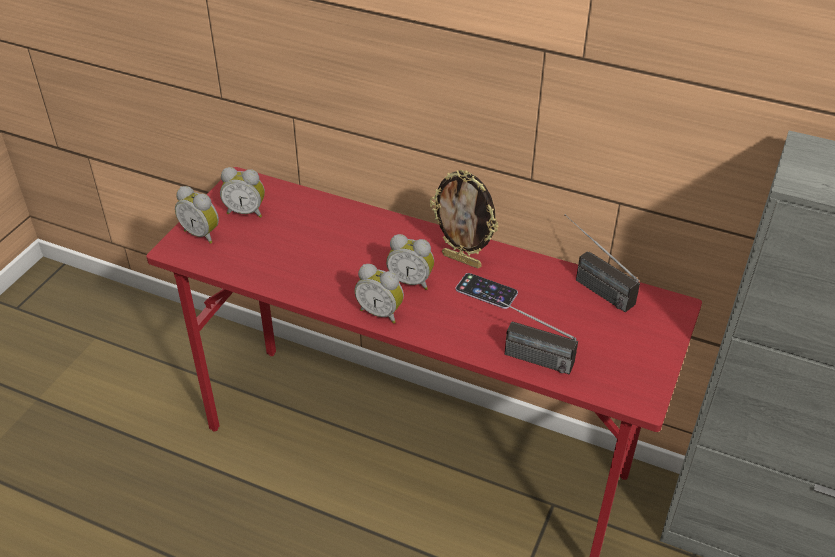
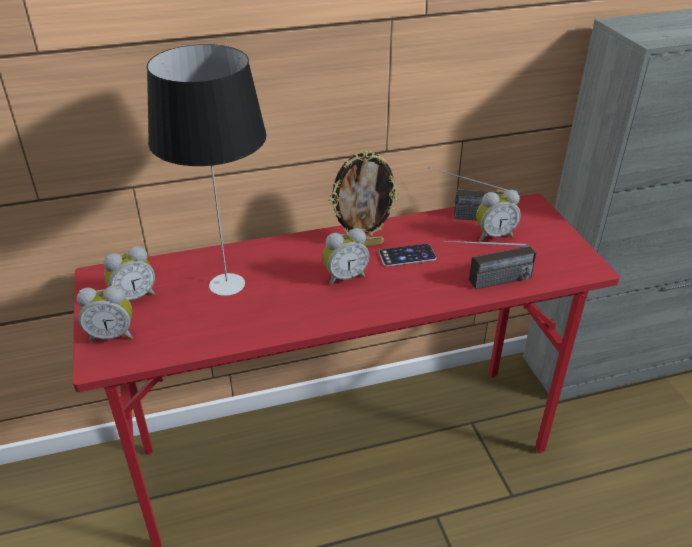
camera: 40 degrees left, 5 degrees down
(319, 236) = (228, 283): none -> table lamp
(381, 312) = (351, 310): alarm clock -> alarm clock (494, 235)

